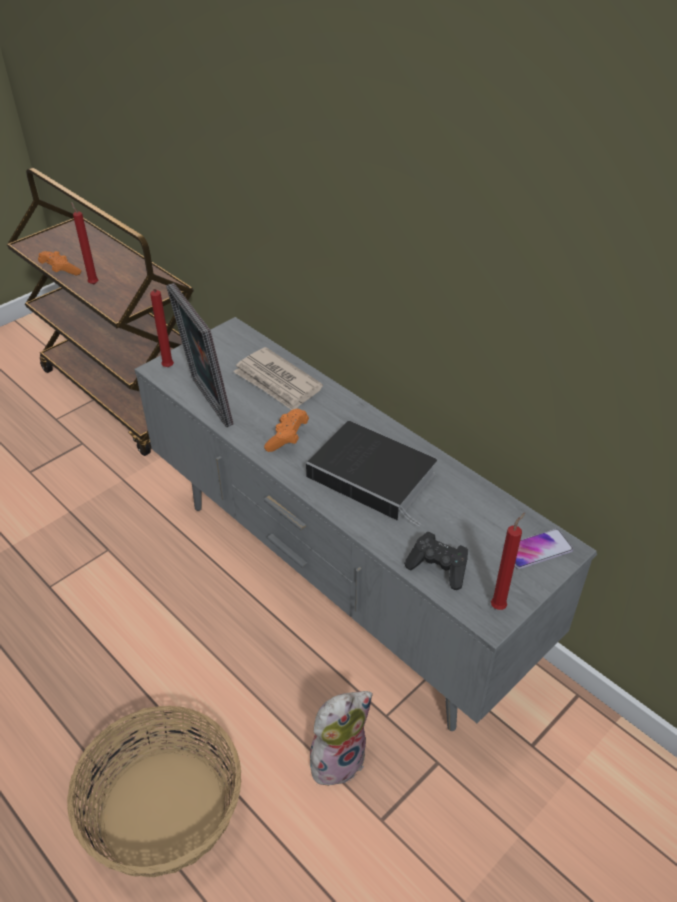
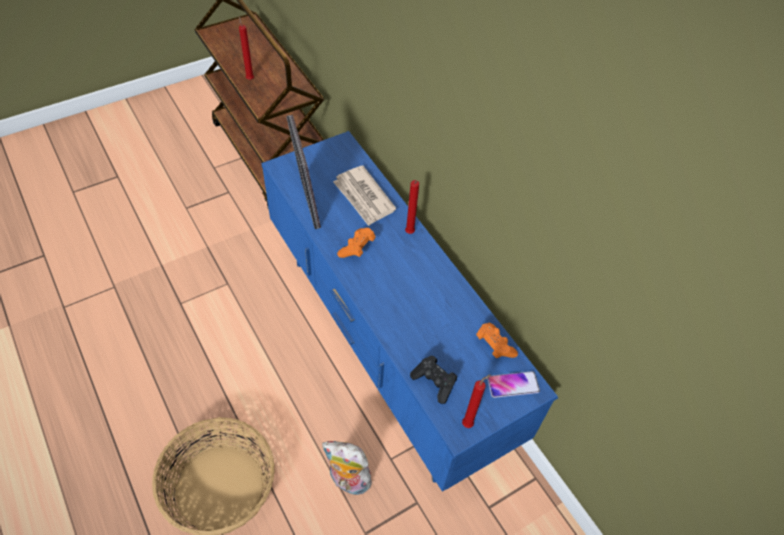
camera: 10 degrees right, 10 degrees up
(60, 271) = (228, 63): orange game controller -> orange game controller (494, 346)
(168, 368) = (286, 168): red candle -> red candle (409, 234)
(337, 758) = (347, 481): plush toy -> plush toy turned 135 degrees counterclockwise
(338, 584) = (385, 350): grey tv stand -> blue tv stand
(375, 476) = (412, 295): book -> none

